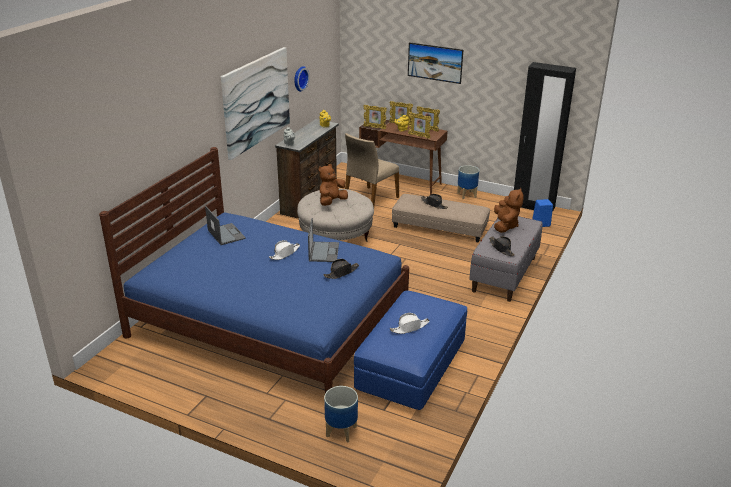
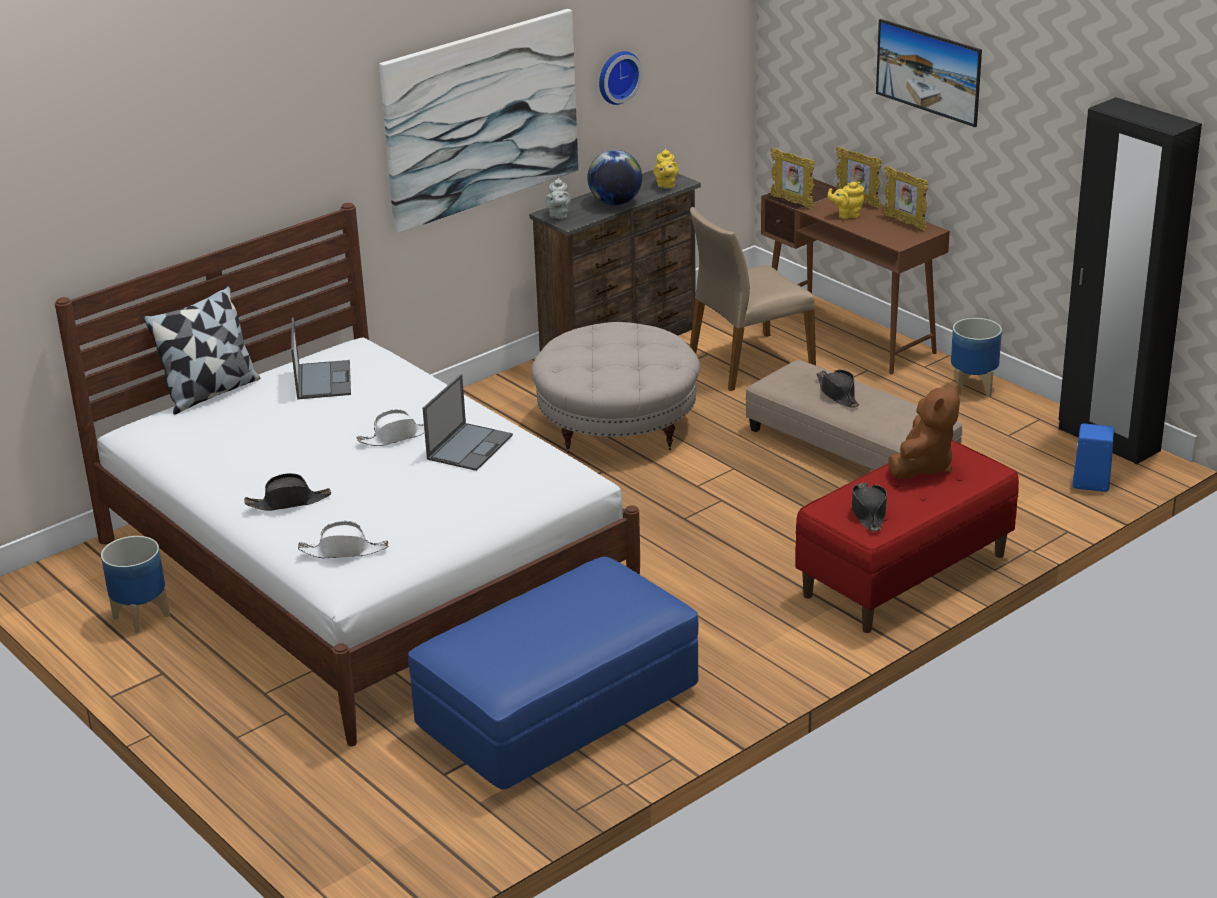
camera: 25 degrees right, 0 degrees up
(171, 250) = (210, 392): none -> pillow
(270, 322) = (363, 569): blue bed -> white bed
(309, 135) = (615, 202): none -> globe
(332, 202) = (607, 352): brown plush toy -> none
(341, 272) = (468, 493): black hat -> black hat (289, 502)
(341, 432) = (339, 791): planter -> planter (140, 617)
(409, 327) = (541, 626): white hat -> white hat (344, 551)
(419, 136) = (871, 235): picture frame -> none
(504, 274) = (905, 575): grey bench -> red bench

